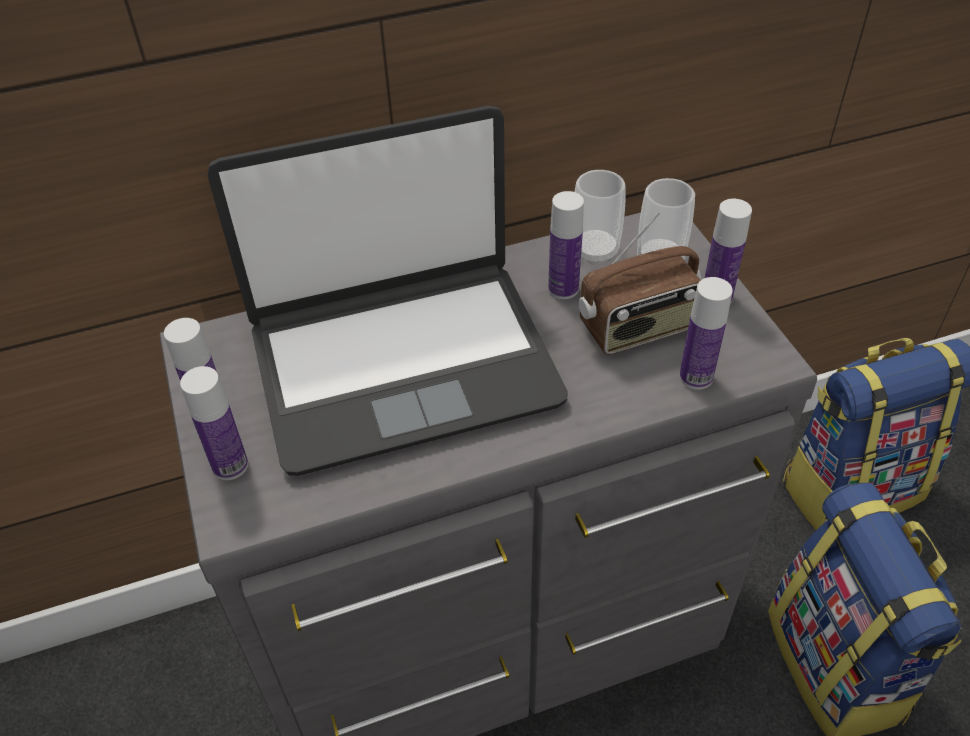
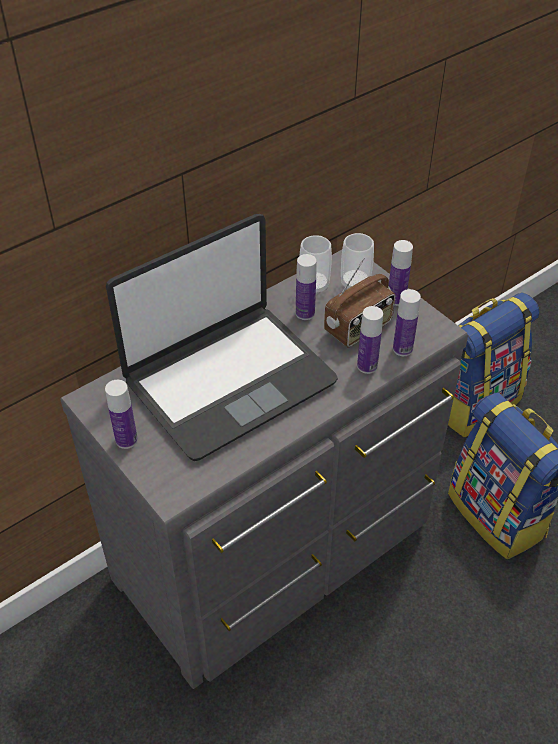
camera: 20 degrees left, 0 degrees up
(230, 465) = (153, 465): bottle -> bottle (367, 366)

